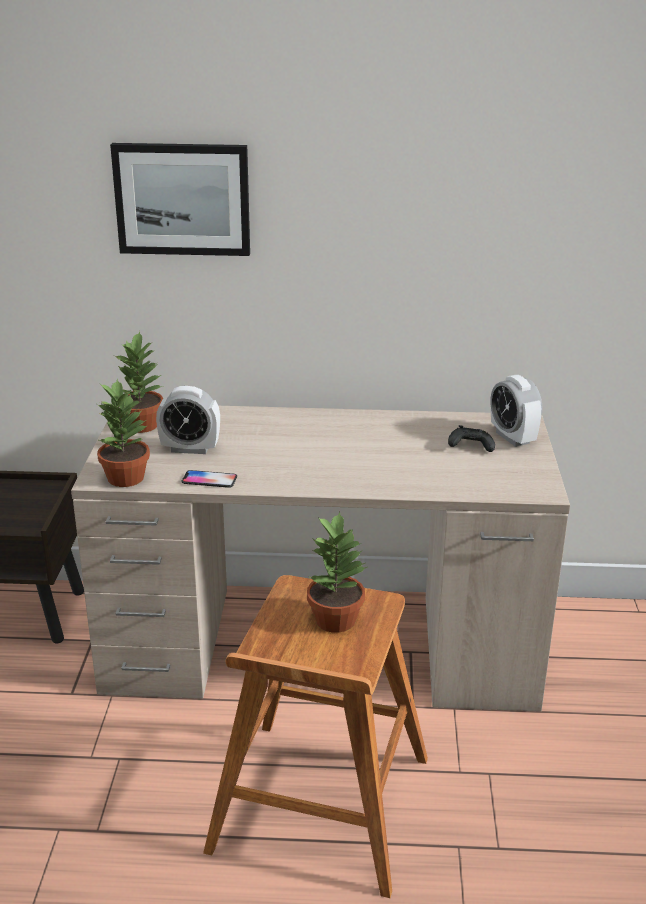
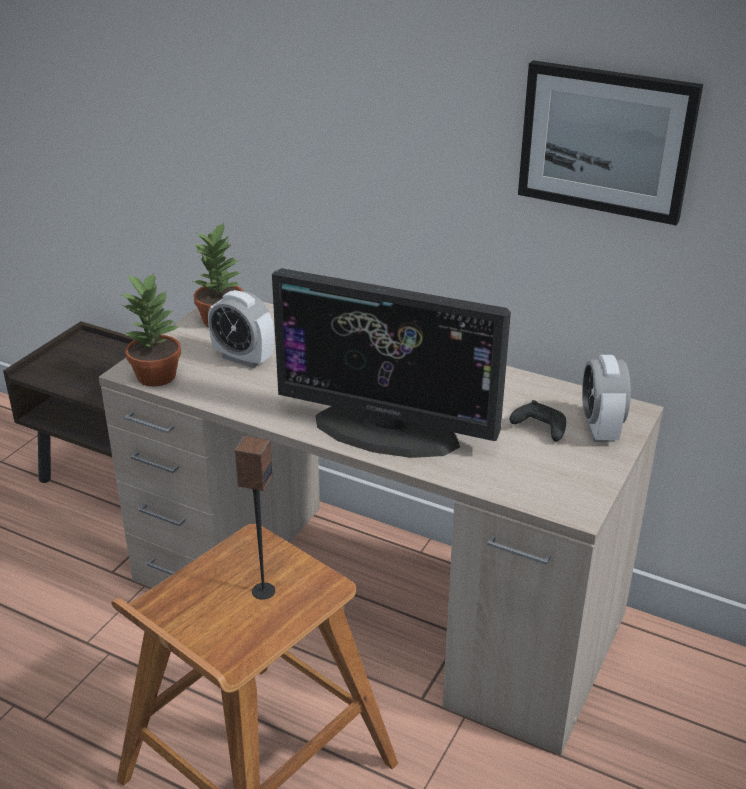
camera: 25 degrees right, 5 degrees up
(182, 199) = (286, 84): picture -> picture (606, 141)
(209, 480) = (231, 399): phone -> none
(335, 619) = (263, 591): potted plant -> speaker
(358, 473) = (386, 430): none -> monitor

